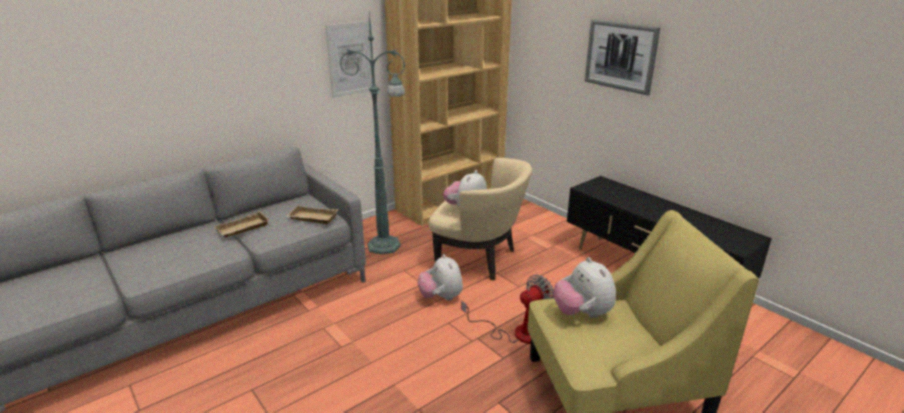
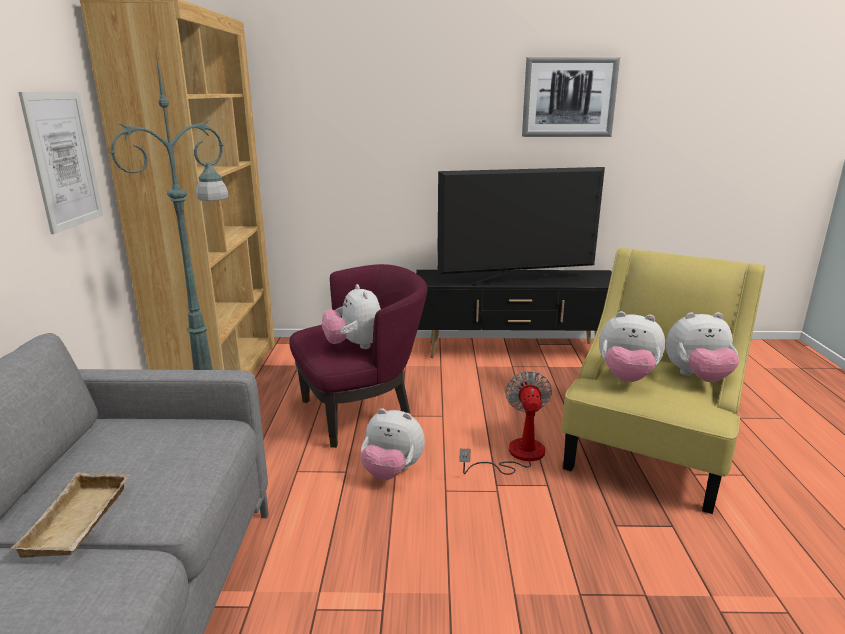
camera: 50 degrees left, 5 degrees down
(312, 218) = (189, 440): beige tray -> none
(479, 259) = (361, 412): beige armchair -> purple armchair
(620, 56) = (418, 125): picture -> picture (569, 97)
(635, 344) = (697, 377): none -> plush toy
(653, 213) = (516, 281): none -> television

